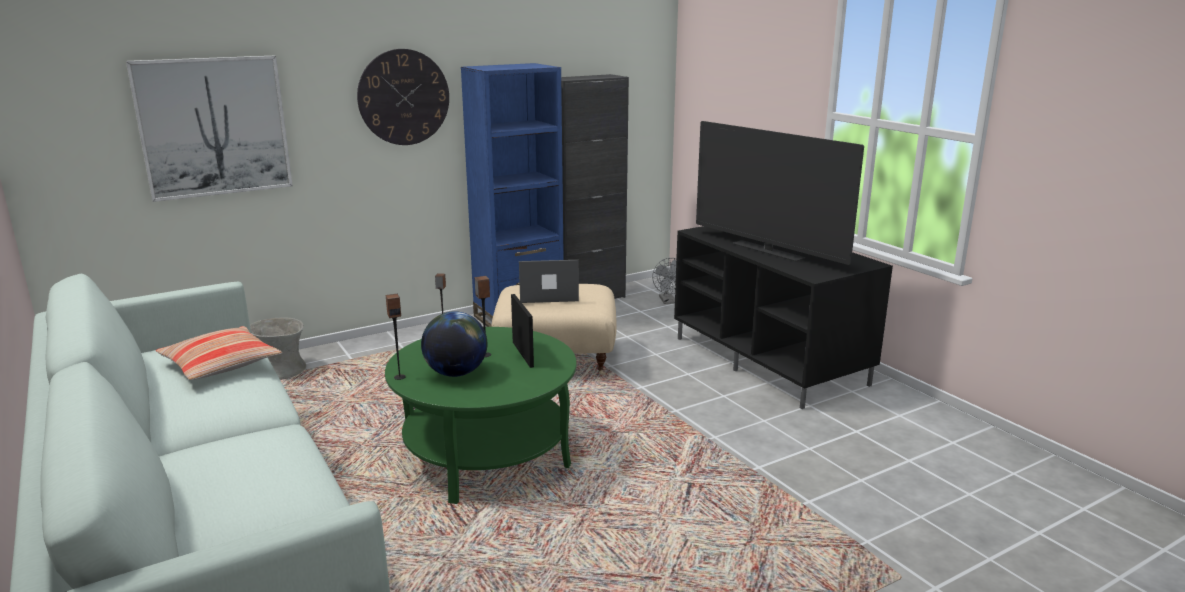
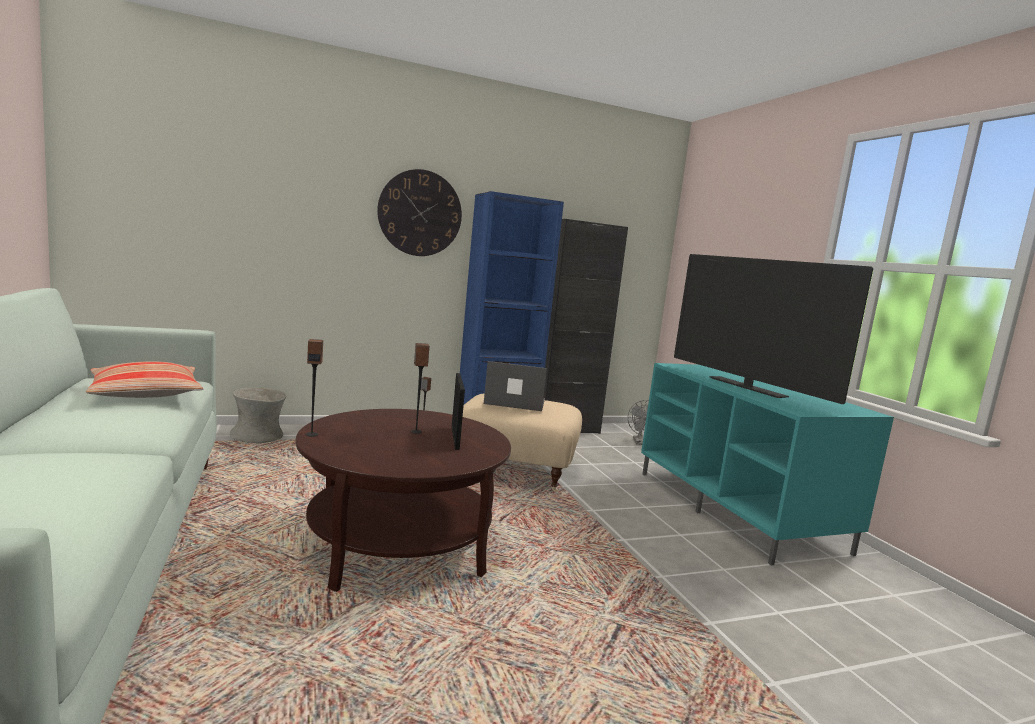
camera: 10 degrees right, 10 degrees down
(214, 127) = (244, 207): picture -> none
(456, 373) = (372, 441): globe -> none
(486, 455) = (399, 545): green coffee table -> brown coffee table
(770, 361) = (738, 510): black tv stand -> turquoise tv stand

